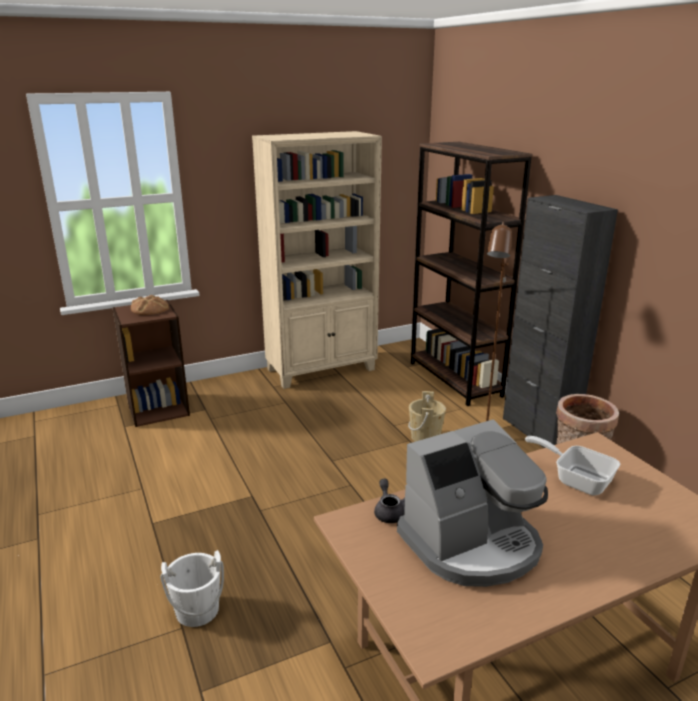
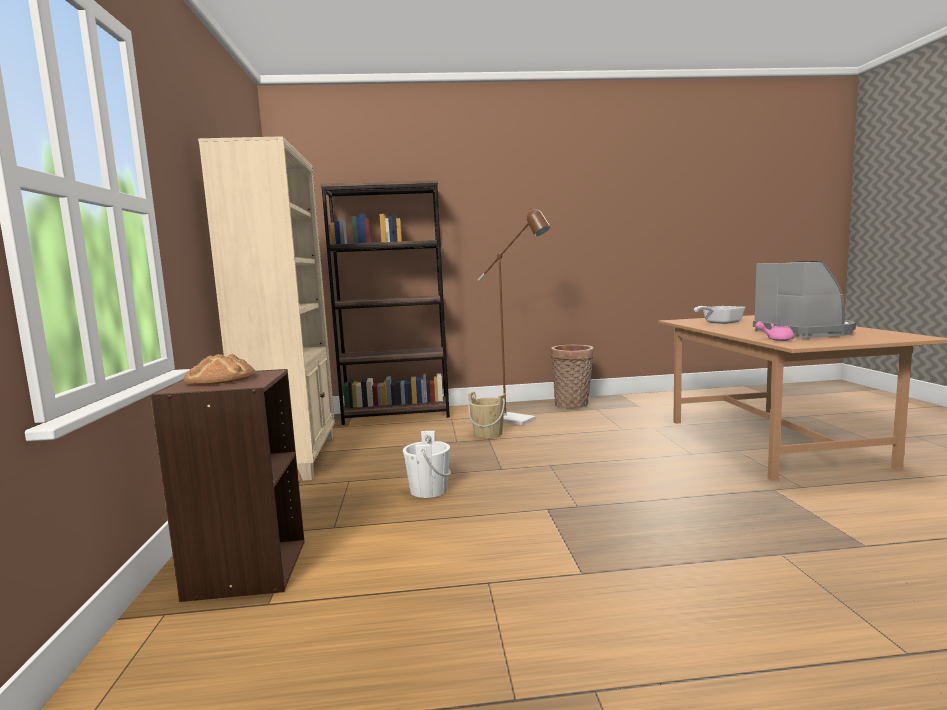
camera: 70 degrees left, 15 degrees down
(197, 610) = (751, 545): white bucket -> white bucket (428, 490)
(389, 511) = (776, 339): grey teapot -> pink teapot
(538, 432) = (509, 405): black cabinet -> none

